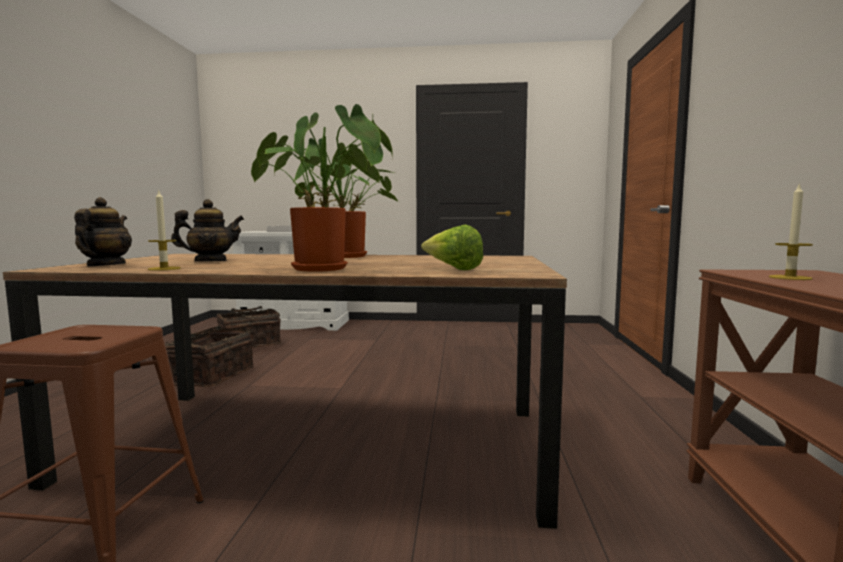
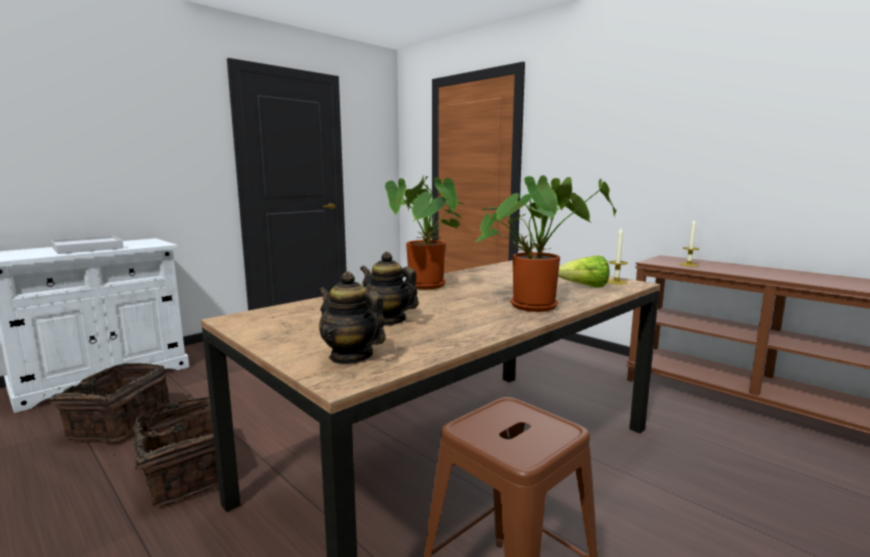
camera: 50 degrees left, 5 degrees up
(164, 269) = (444, 340): candle -> candle (616, 282)
(210, 261) = (388, 320): teapot -> teapot turned 75 degrees counterclockwise

